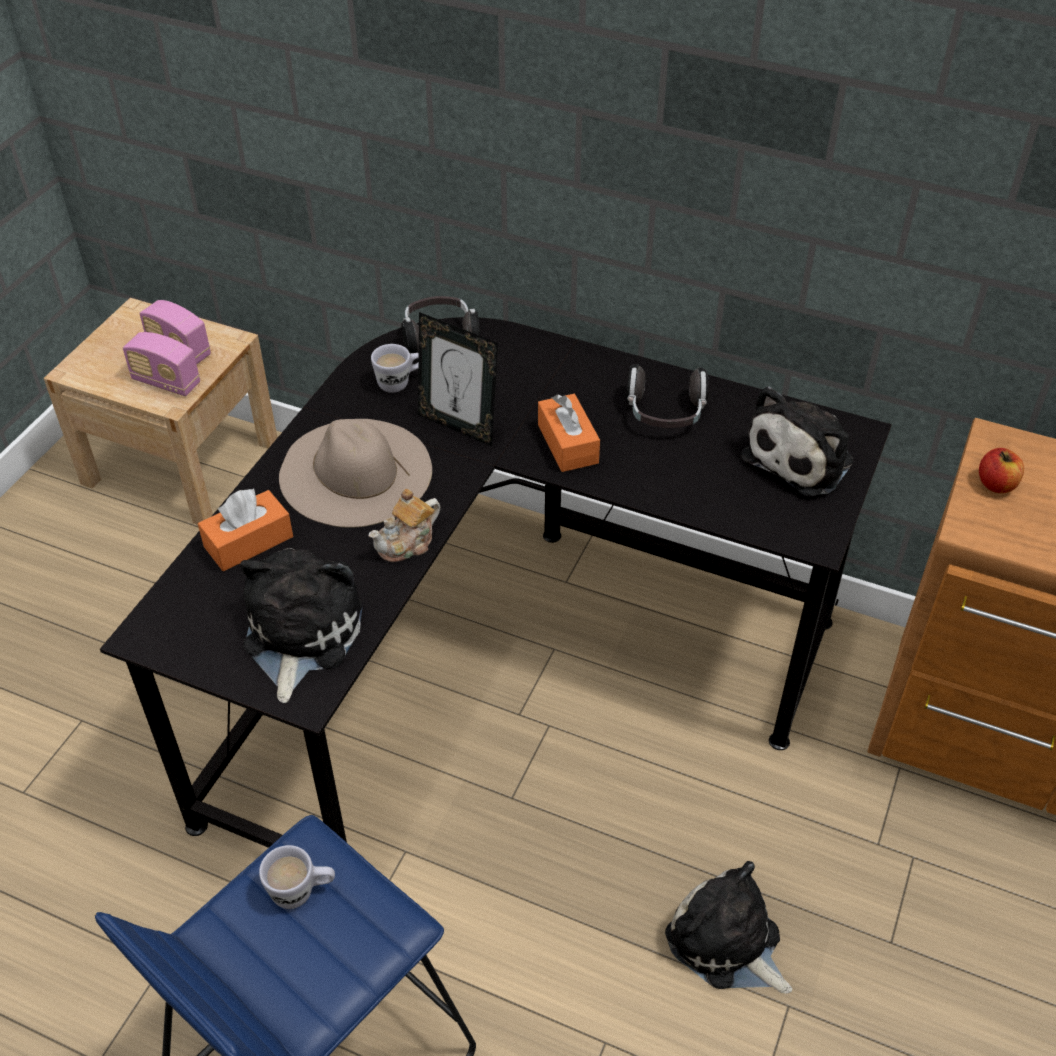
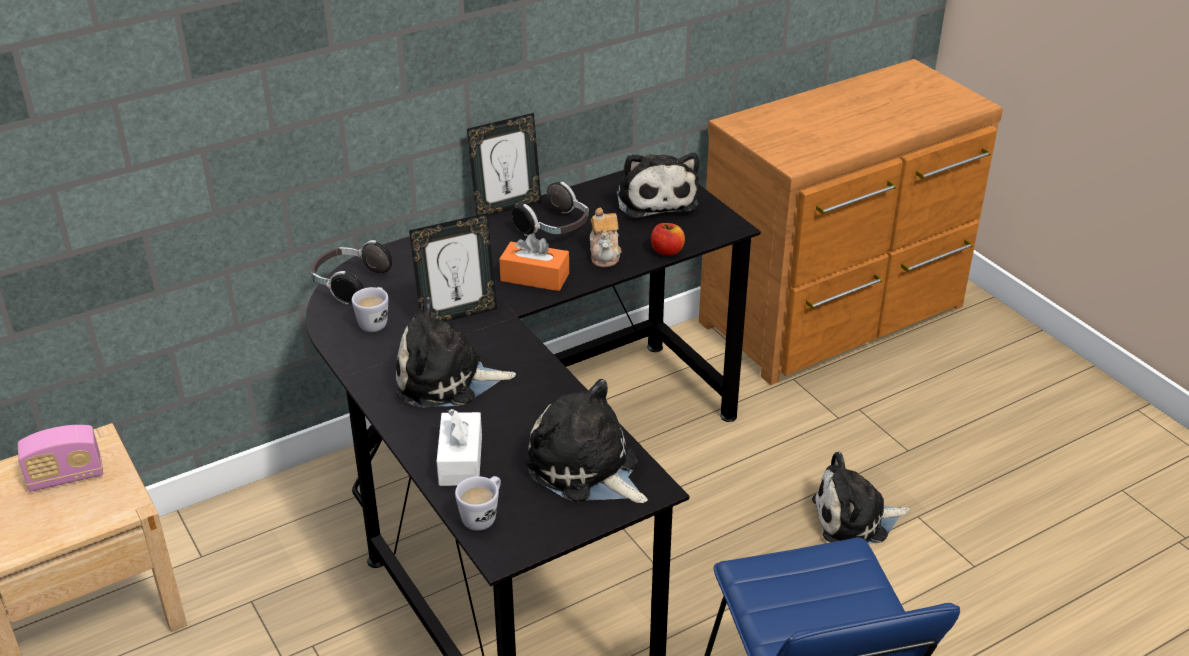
camera: 55 degrees left, 10 degrees down
(166, 382) = (97, 501): radio -> none
(248, 542) = (460, 460): orange tissue box -> white tissue box
(302, 892) = (785, 588): white mug -> white mug (483, 516)
(355, 471) = (446, 380): beige hat -> plush toy
(407, 544) = (551, 384): teapot -> teapot (605, 254)
(664, 365) = (506, 207): none -> picture frame
(996, 484) = (769, 140): apple -> apple (667, 251)

